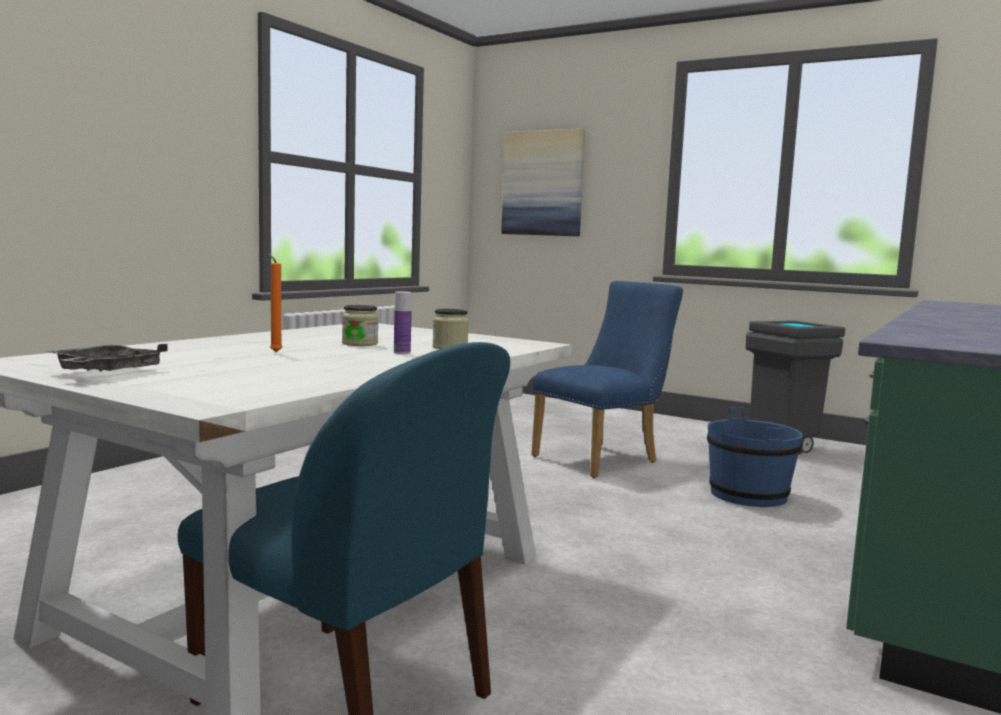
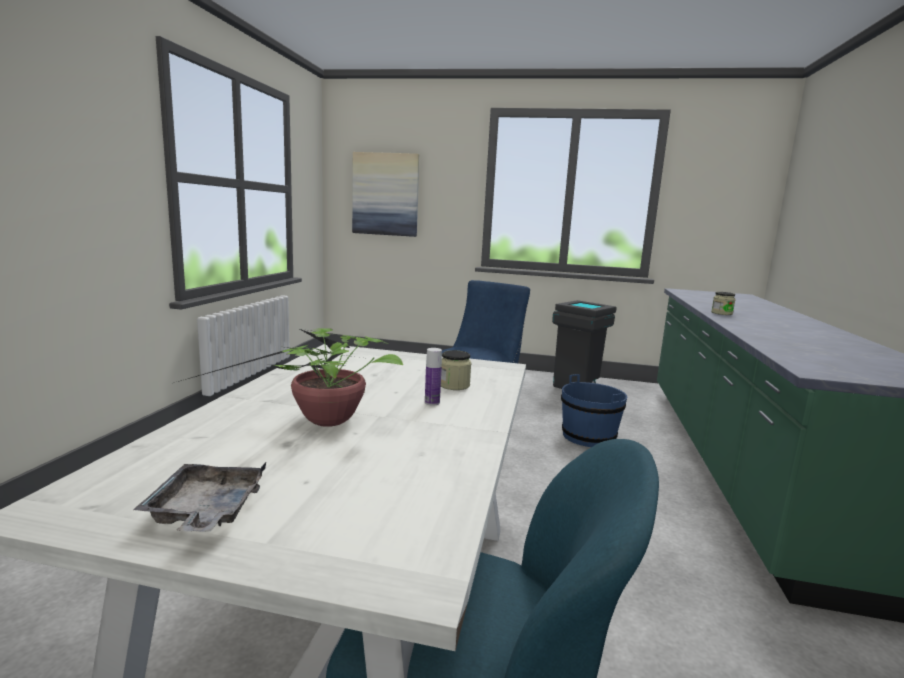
camera: 20 degrees left, 5 degrees up
(274, 352) = (324, 421): orange candle -> potted plant
(360, 344) = (375, 389): jar -> jar (721, 313)

